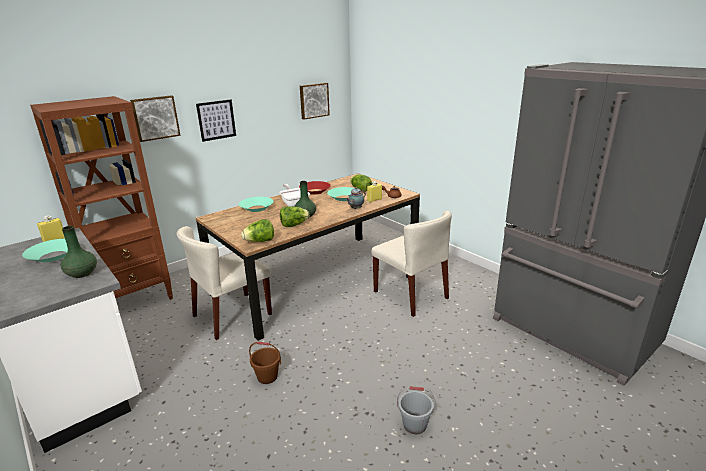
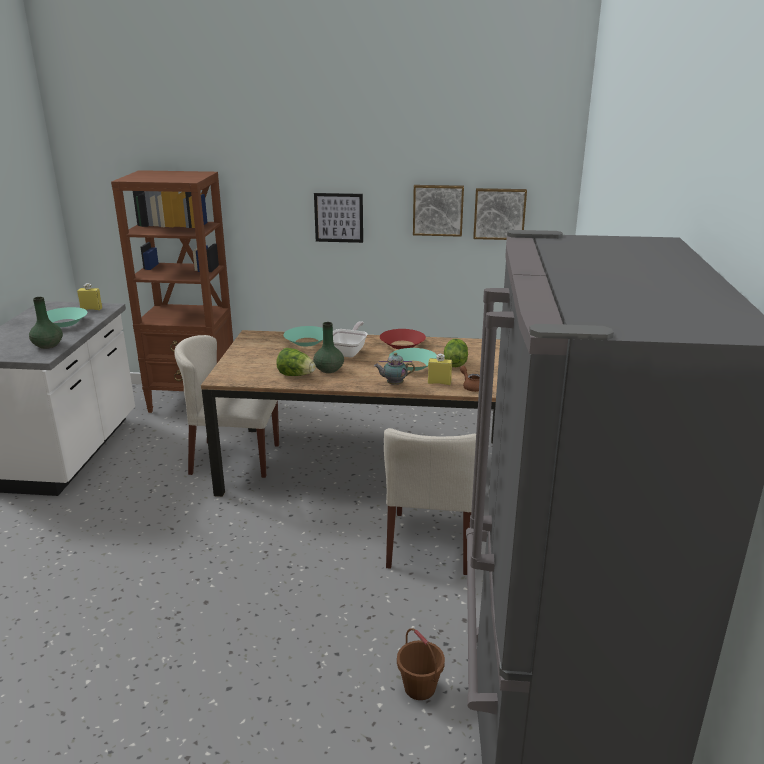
camera: 45 degrees right, 0 degrees up
(155, 118) = (262, 202): picture -> picture (438, 210)
(260, 241) = (234, 378): lettuce -> none
(267, 377) = (168, 533): brown bucket -> brown bucket (420, 687)
(414, 425) = (190, 668): grey bucket -> none

